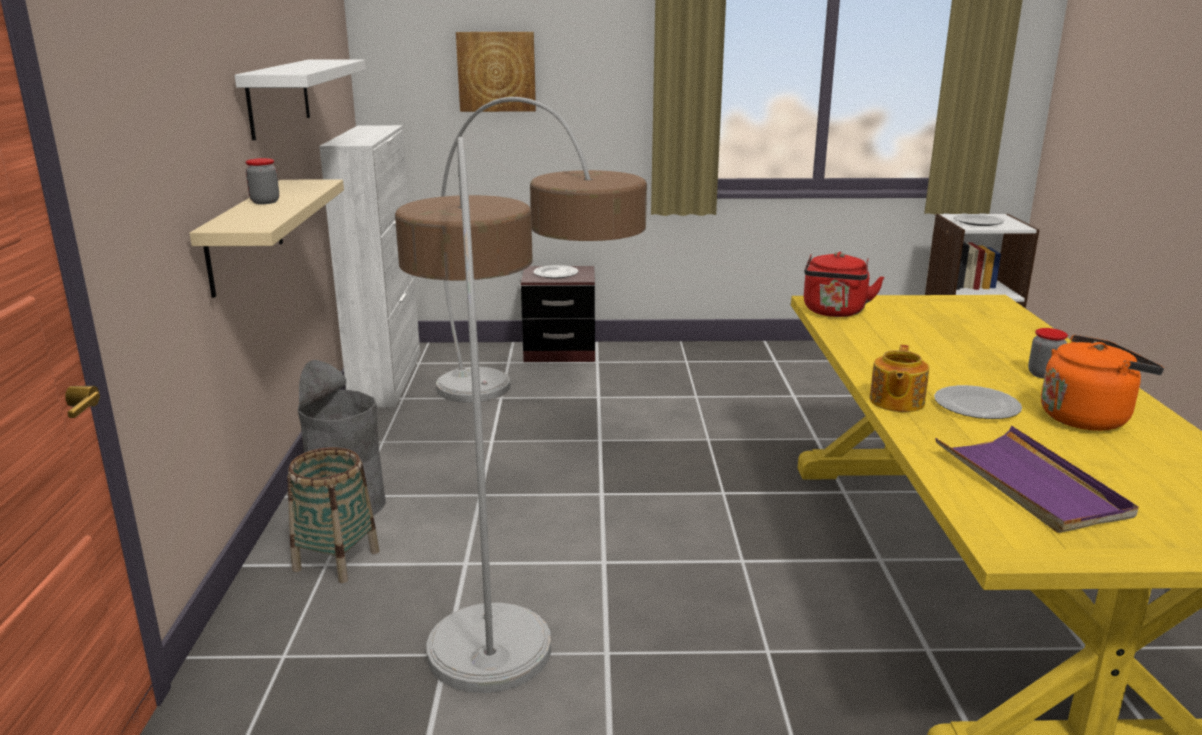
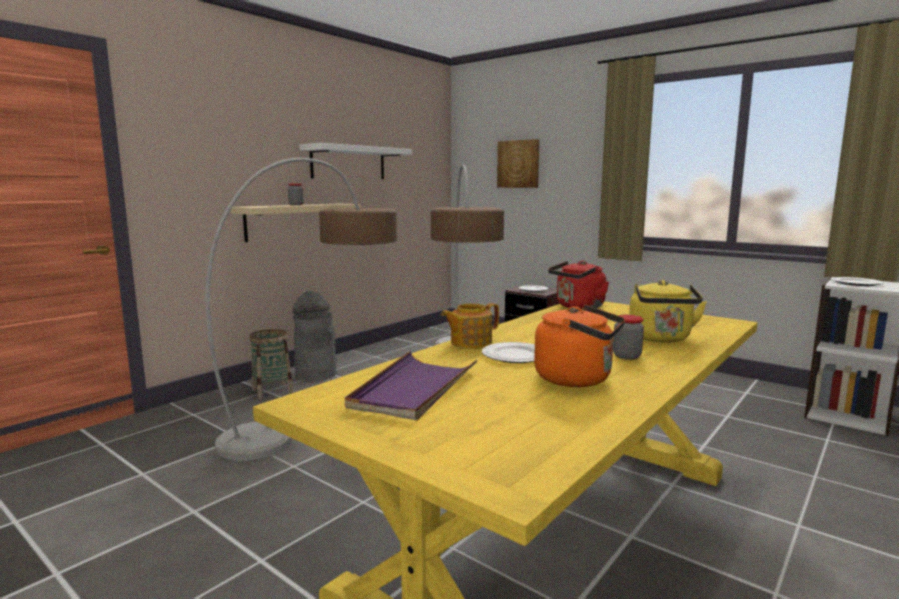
camera: 40 degrees right, 10 degrees down
(387, 378) = (426, 334): white cabinet -> none
(1007, 341) = (661, 338): none -> yellow kettle

